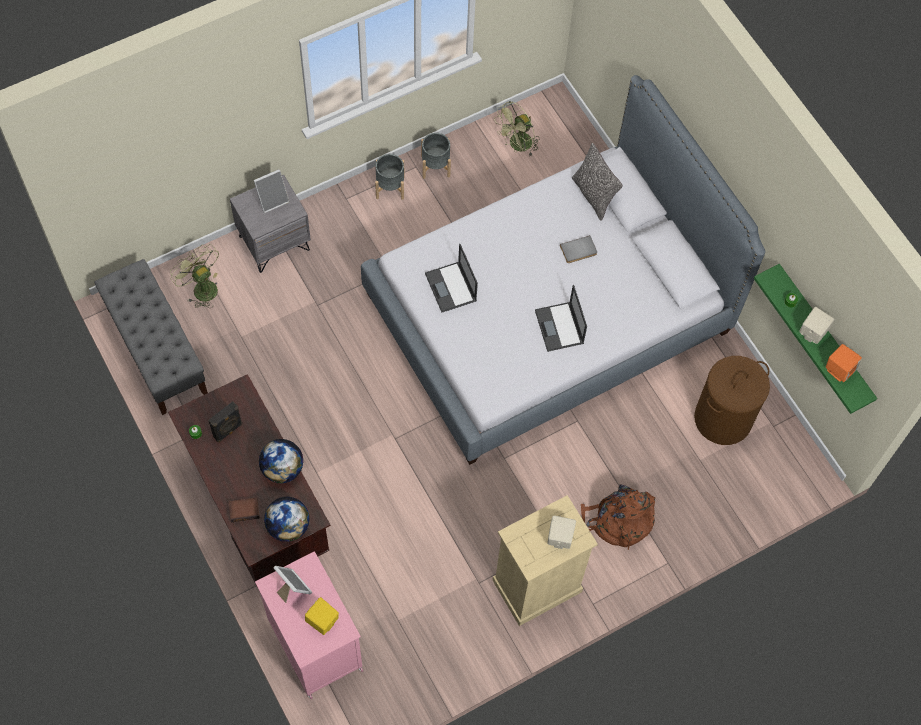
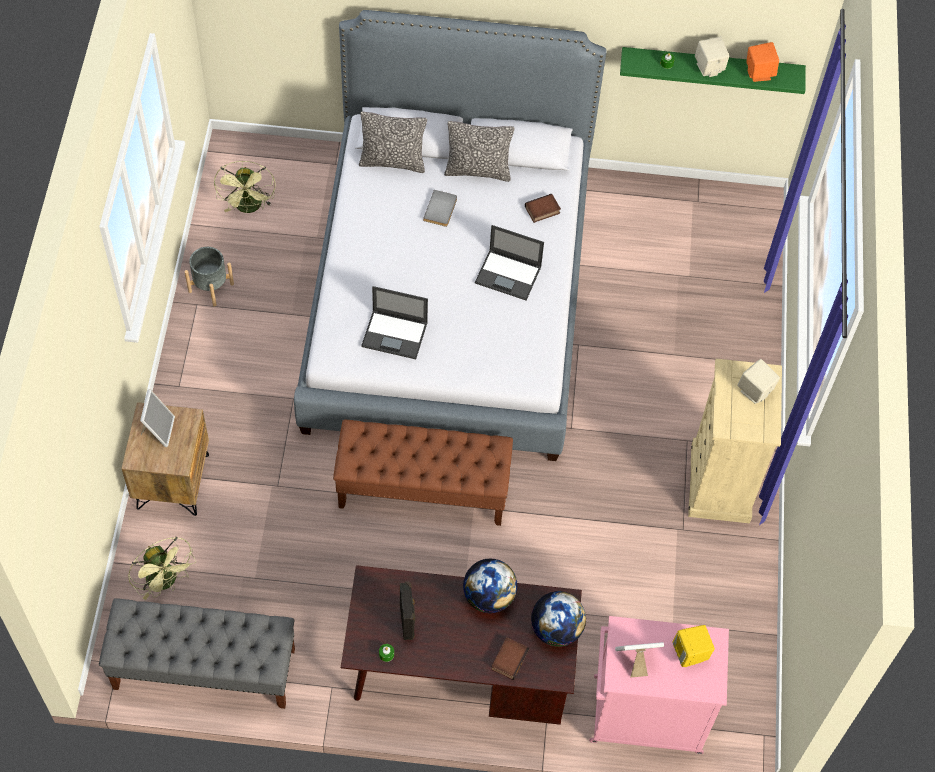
camera: 55 degrees left, 5 degrees down
(201, 288) = (166, 581): green fan -> green fan turned 120 degrees counterclockwise
(274, 242) = (172, 481): grey nightstand -> brown nightstand
(381, 395) = (423, 490): none -> brown bench
(390, 187) = (199, 340): grey planter -> none
(618, 521) = (702, 376): brown backpack -> none
(632, 253) = (478, 170): none -> pillow
(633, 315) = (542, 211): none -> book
(723, 419) = (662, 233): brown laundry basket -> none

